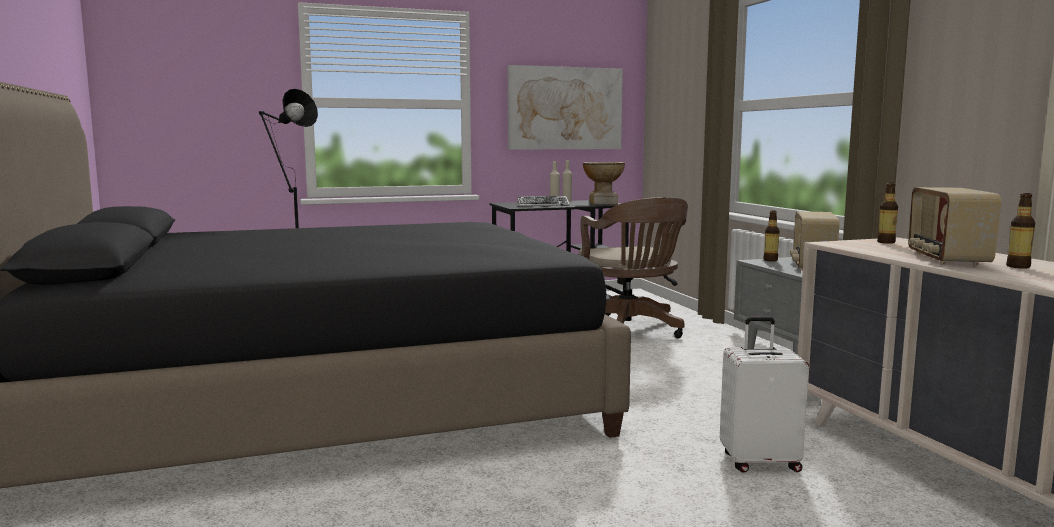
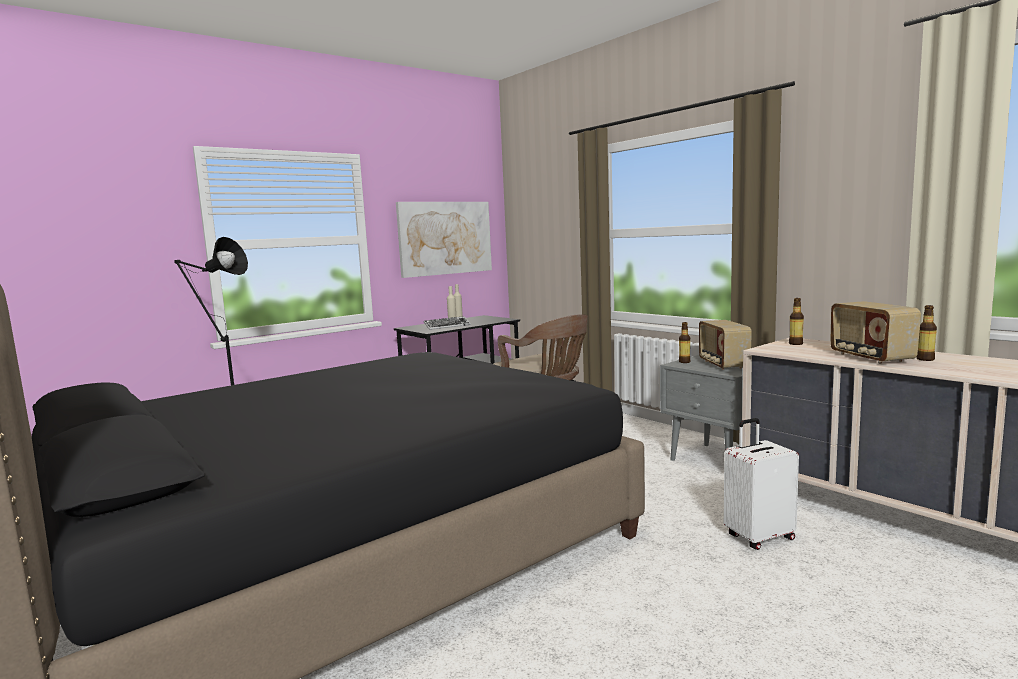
camera: 20 degrees left, 0 degrees up
(603, 203) = (493, 319): vase -> none

